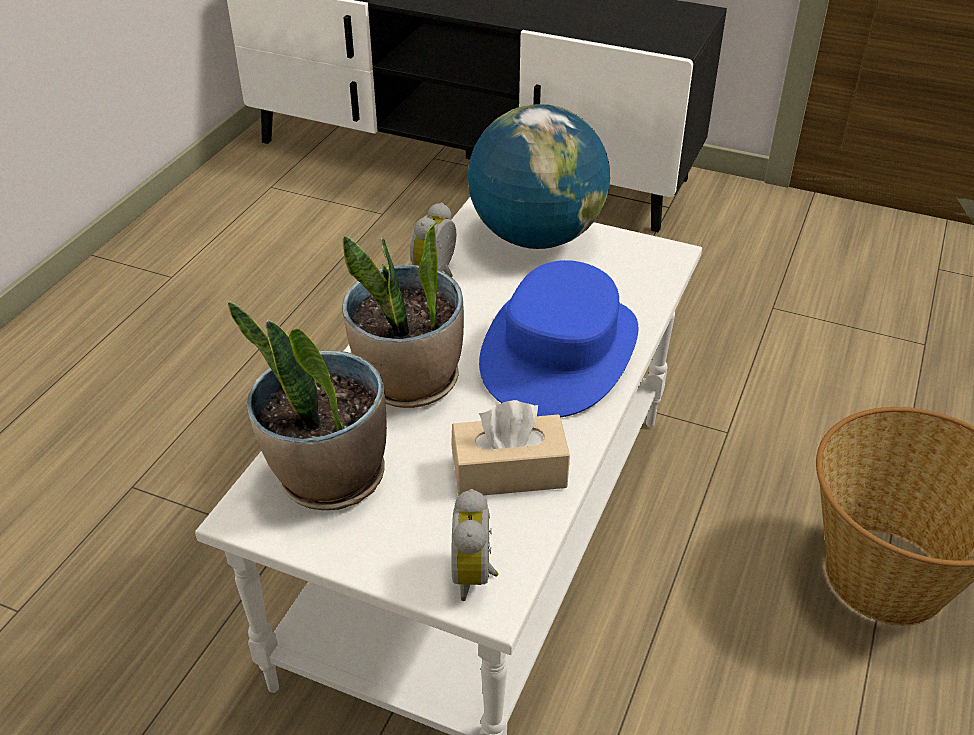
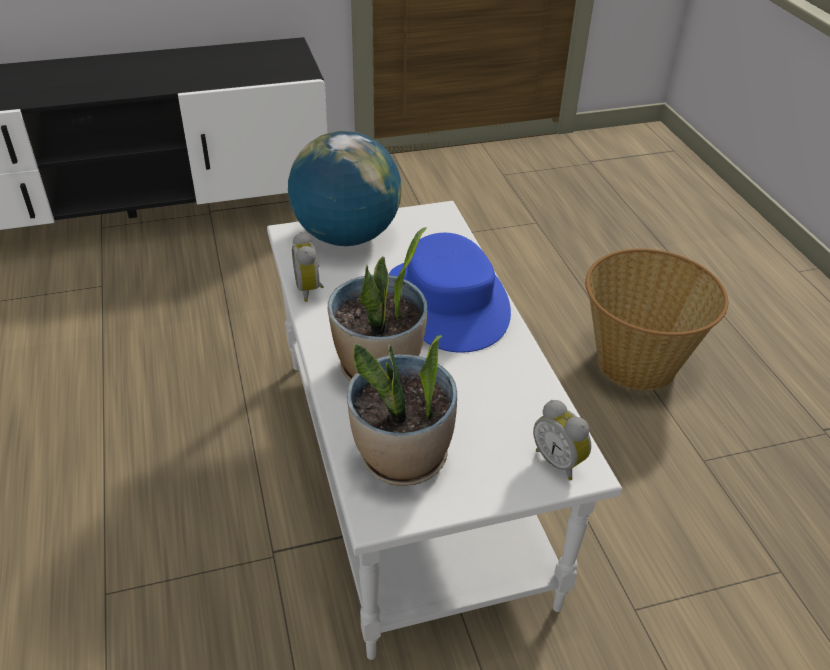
camera: 40 degrees left, 0 degrees up
(509, 472) = (505, 390): beige tissue box -> none

